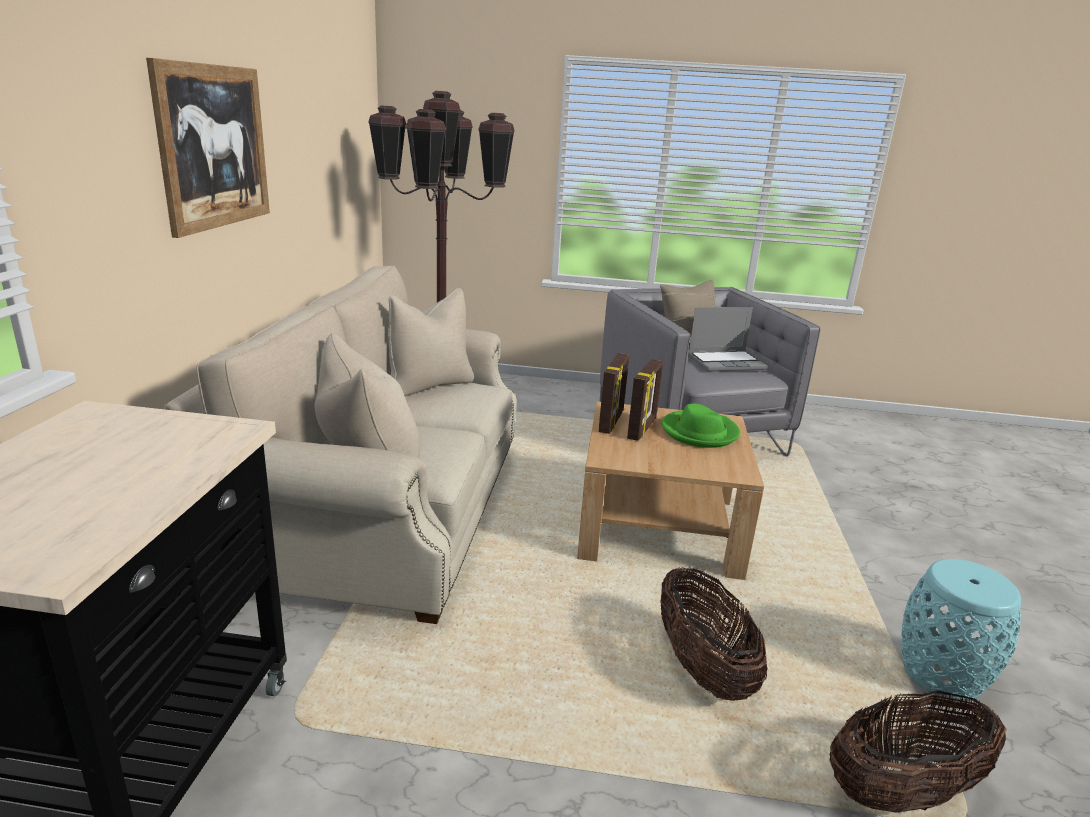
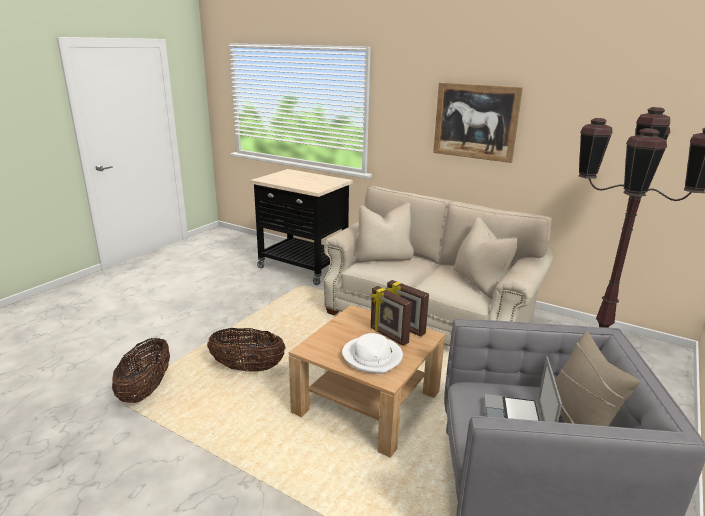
camera: 115 degrees right, 0 degrees up
(699, 432) = (372, 357): green hat -> white hat
(941, 675) = (162, 449): turquoise stool -> none

